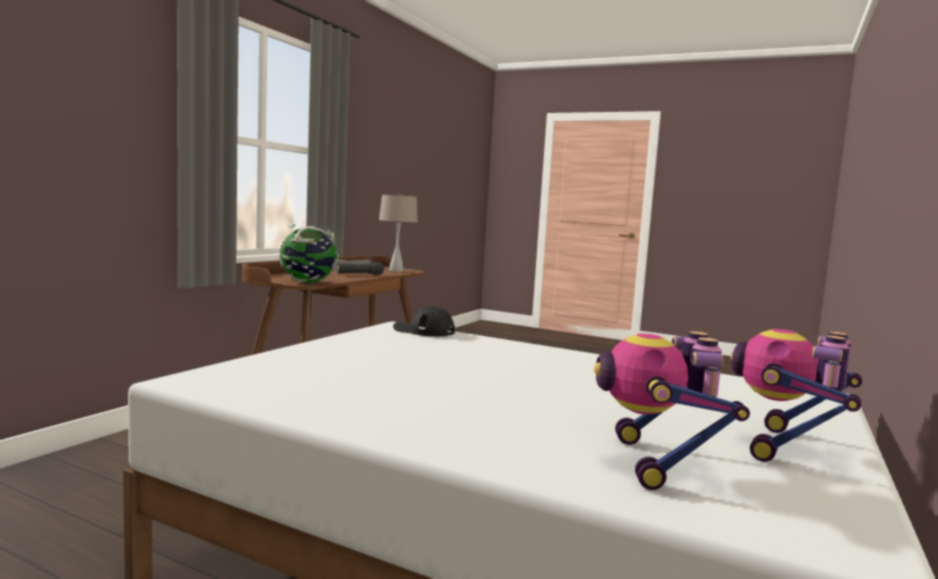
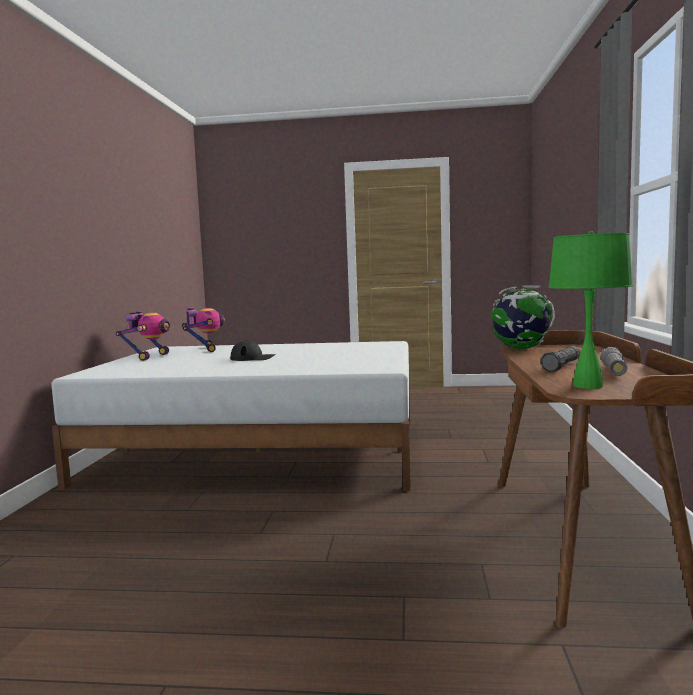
camera: 160 degrees right, 0 degrees up
(396, 270) = (588, 386): beige table lamp -> green table lamp
(423, 331) = (356, 369): black cap -> black cap (253, 358)

